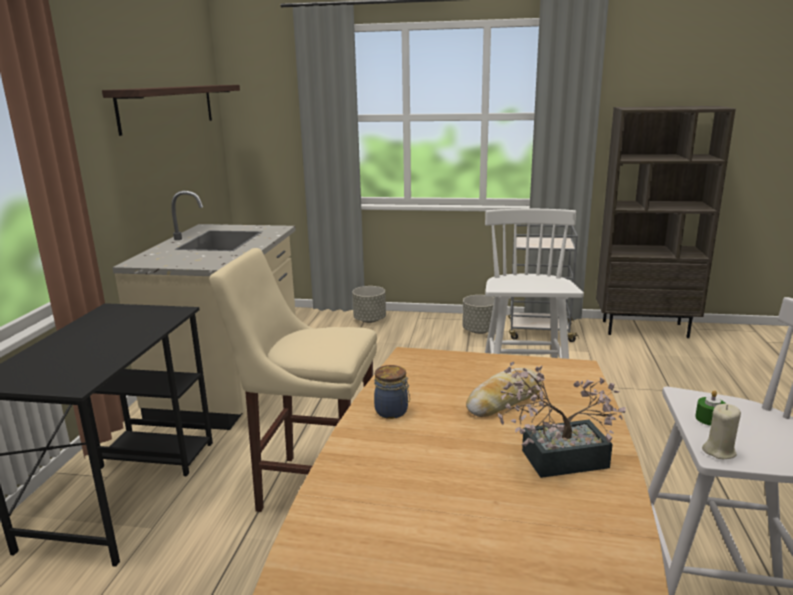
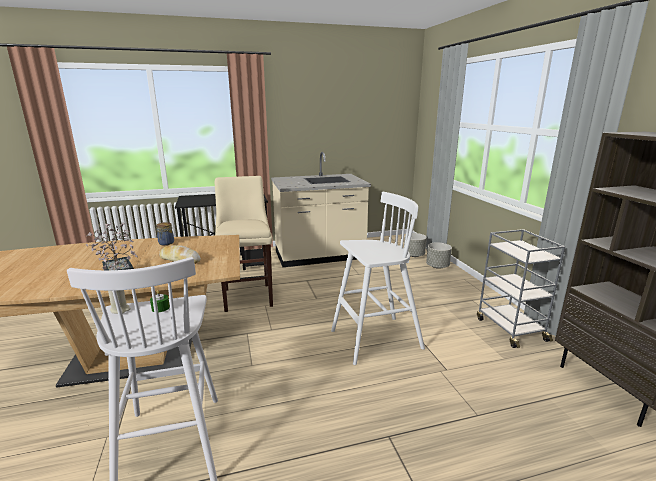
camera: 65 degrees right, 0 degrees up
(168, 107) = (358, 110): shelf -> none
(479, 330) = (474, 304): grey planter -> grey planter (414, 255)

